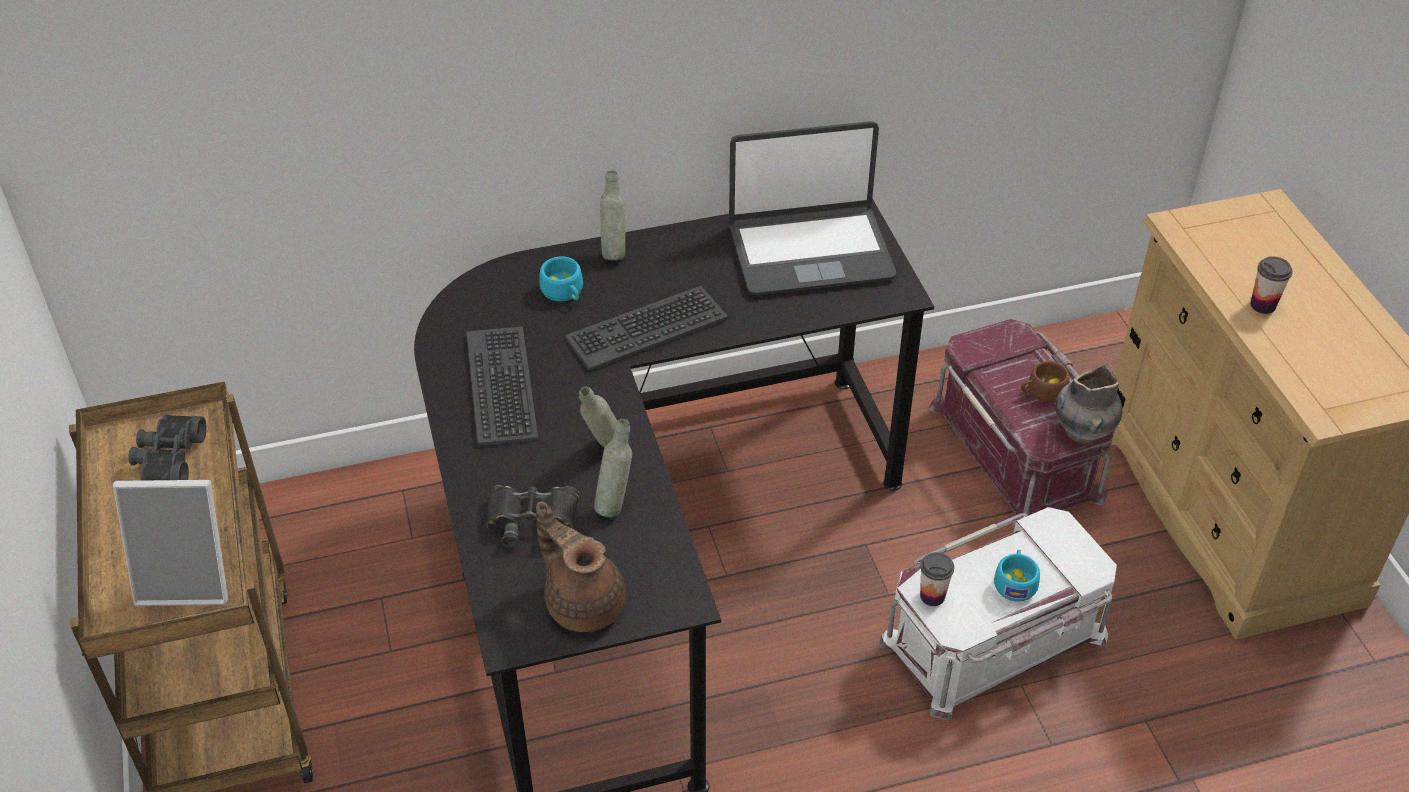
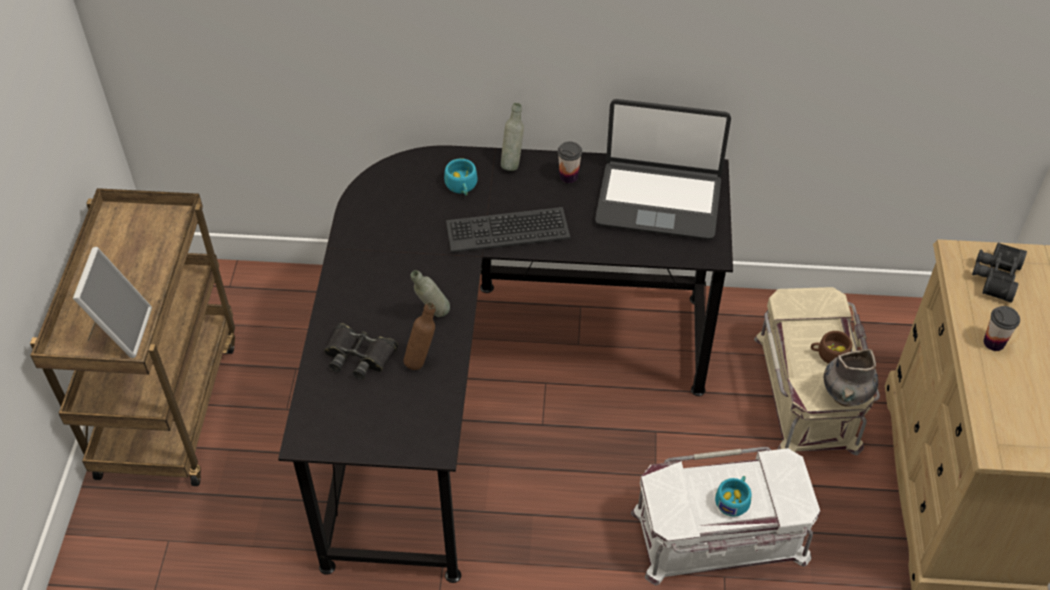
camera: 20 degrees right, 5 degrees up
(168, 459) = (143, 240): black binoculars -> black binoculars (994, 276)
(189, 579) = (120, 331): picture frame -> picture frame turned 105 degrees counterclockwise
(503, 386) = (385, 247): keyboard -> none
(583, 602) = (366, 427): brown teapot -> none
(615, 504) = (422, 360): grey bottle -> brown bottle
(932, 596) = (664, 491): cup -> cup (568, 176)
(1018, 450) = (809, 391): red storage box -> beige storage box

